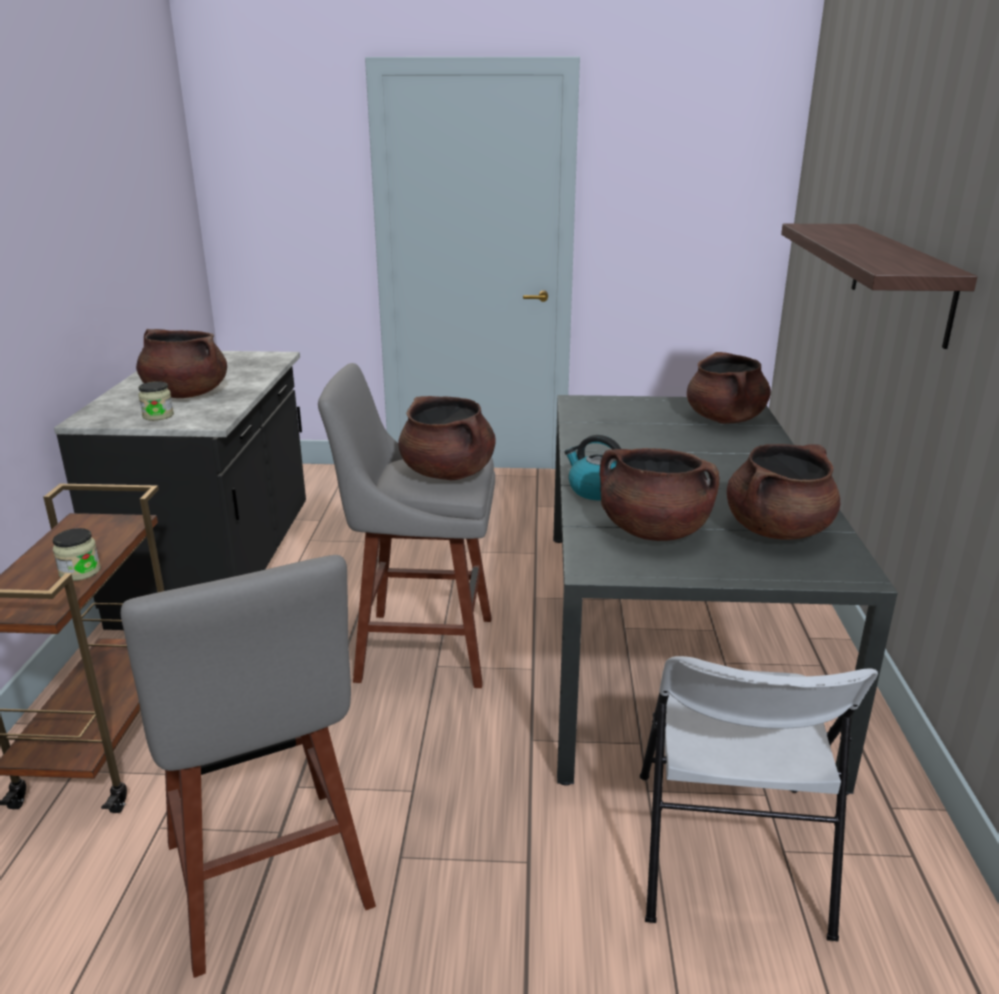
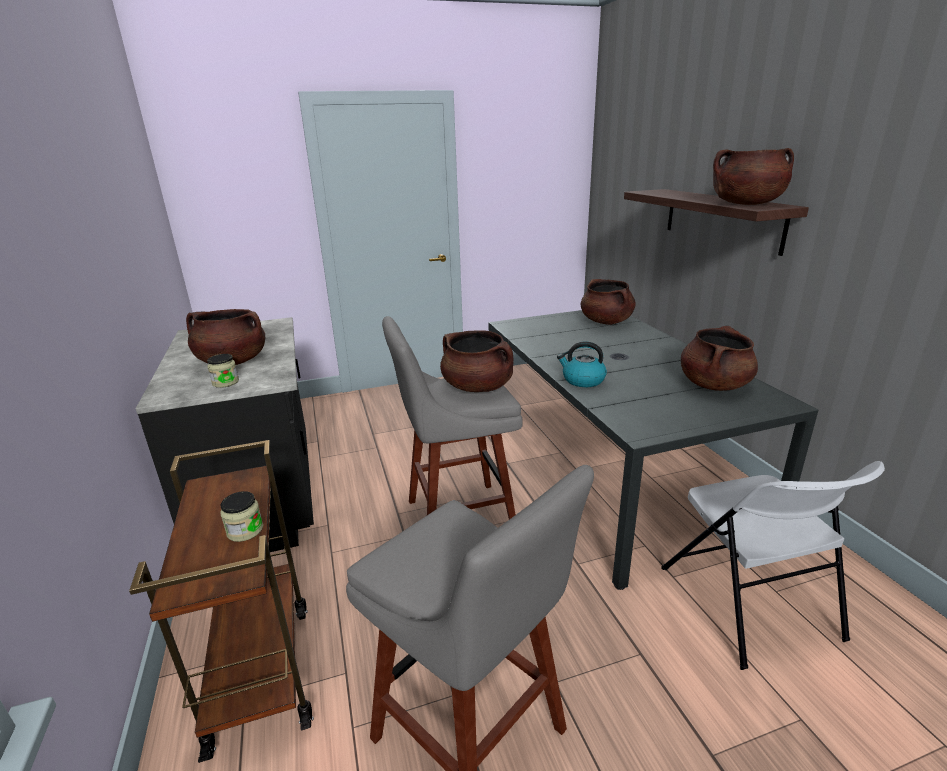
camera: 20 degrees left, 0 degrees up
(653, 531) = (646, 400): brown cooking pot -> brown cooking pot (746, 204)

